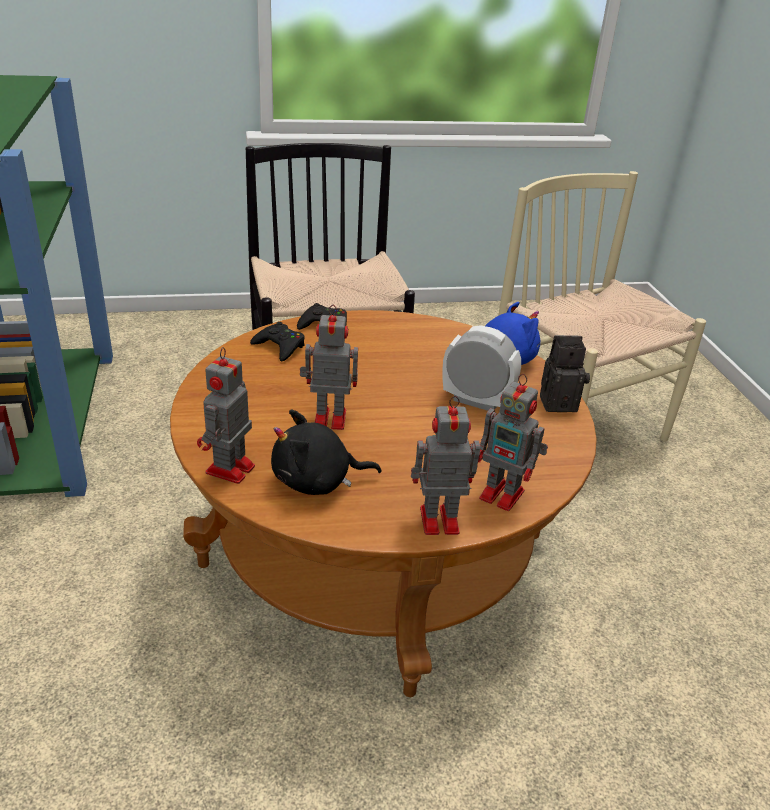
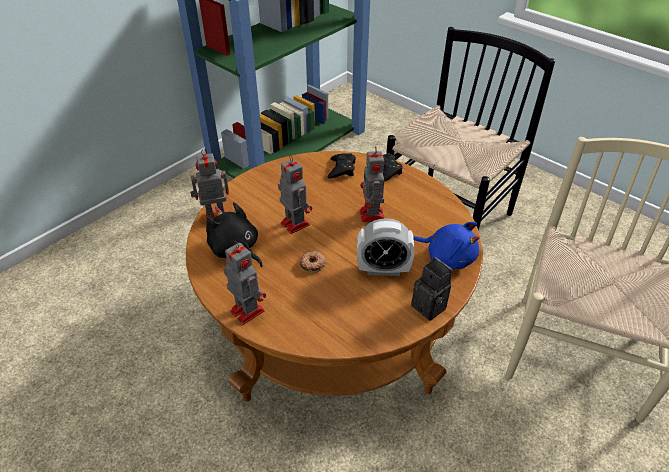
camera: 55 degrees right, 10 degrees up
(415, 439) = (313, 264): none -> donut
(476, 401) = (383, 269): alarm clock -> alarm clock turned 105 degrees clockwise
(504, 495) = (297, 327): toy robot -> toy robot (372, 216)

